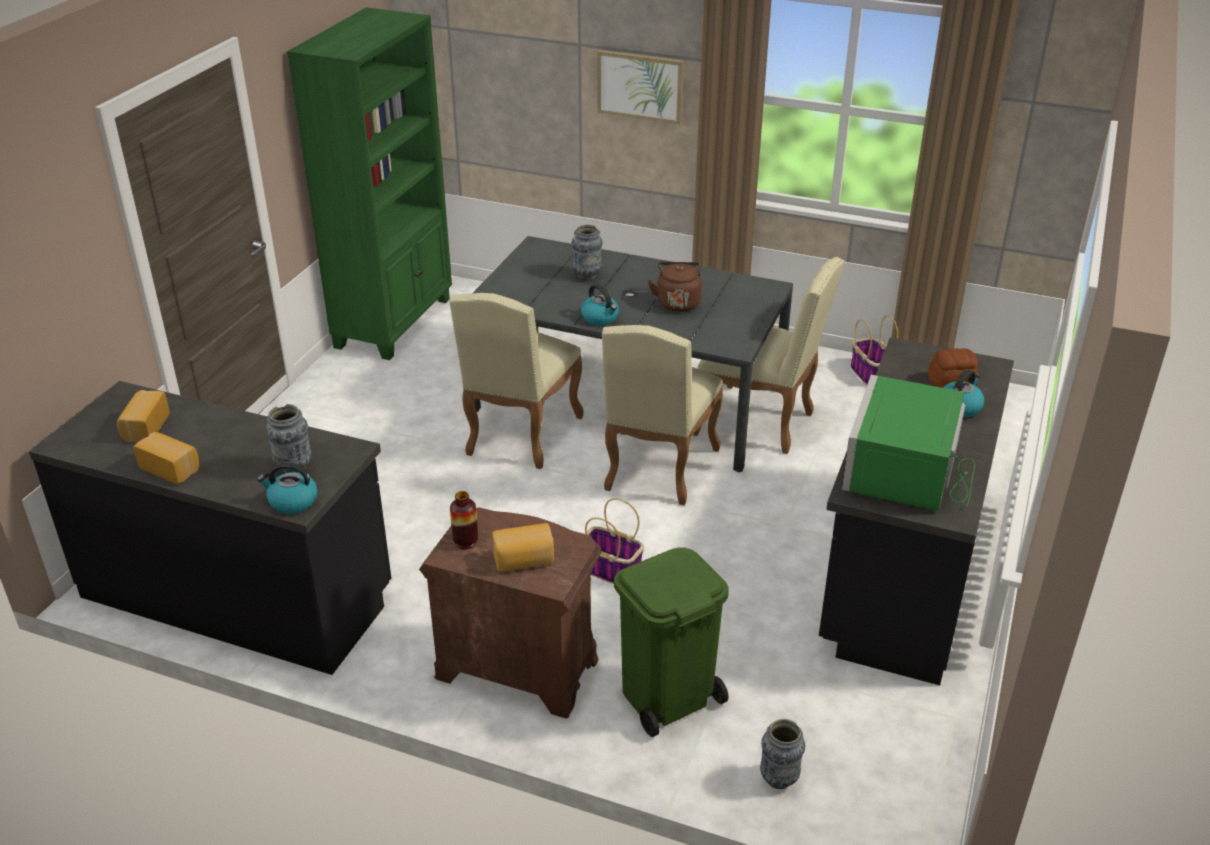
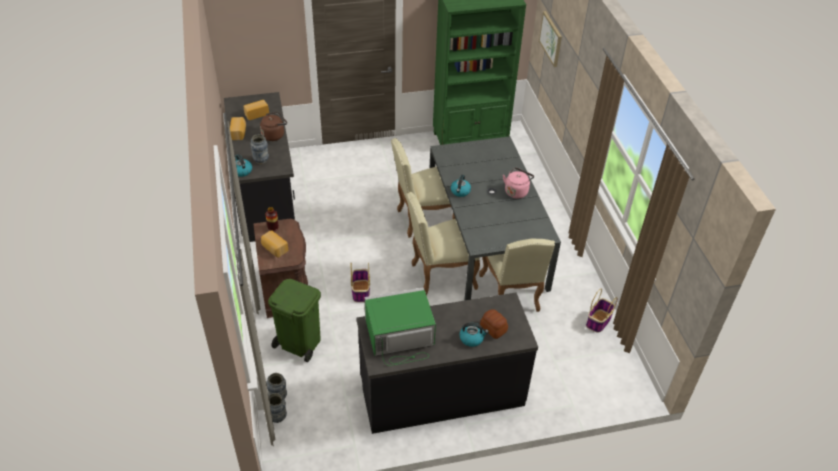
camera: 55 degrees right, 10 degrees up
(587, 275) = (493, 171): vase -> vase (278, 417)
(640, 86) = (587, 96): picture -> picture (551, 38)
(653, 274) = (516, 191): none -> pink kettle
(677, 302) = (499, 210): brown kettle -> brown kettle (274, 135)

